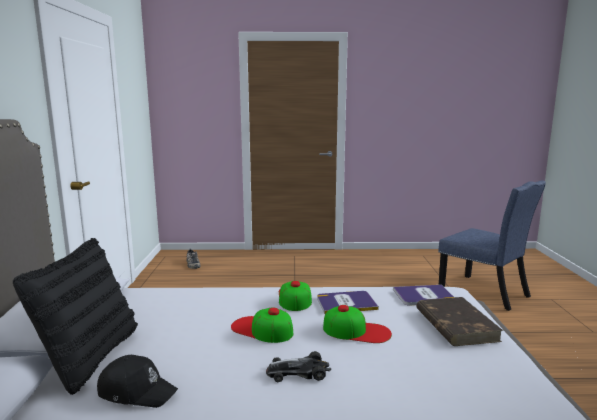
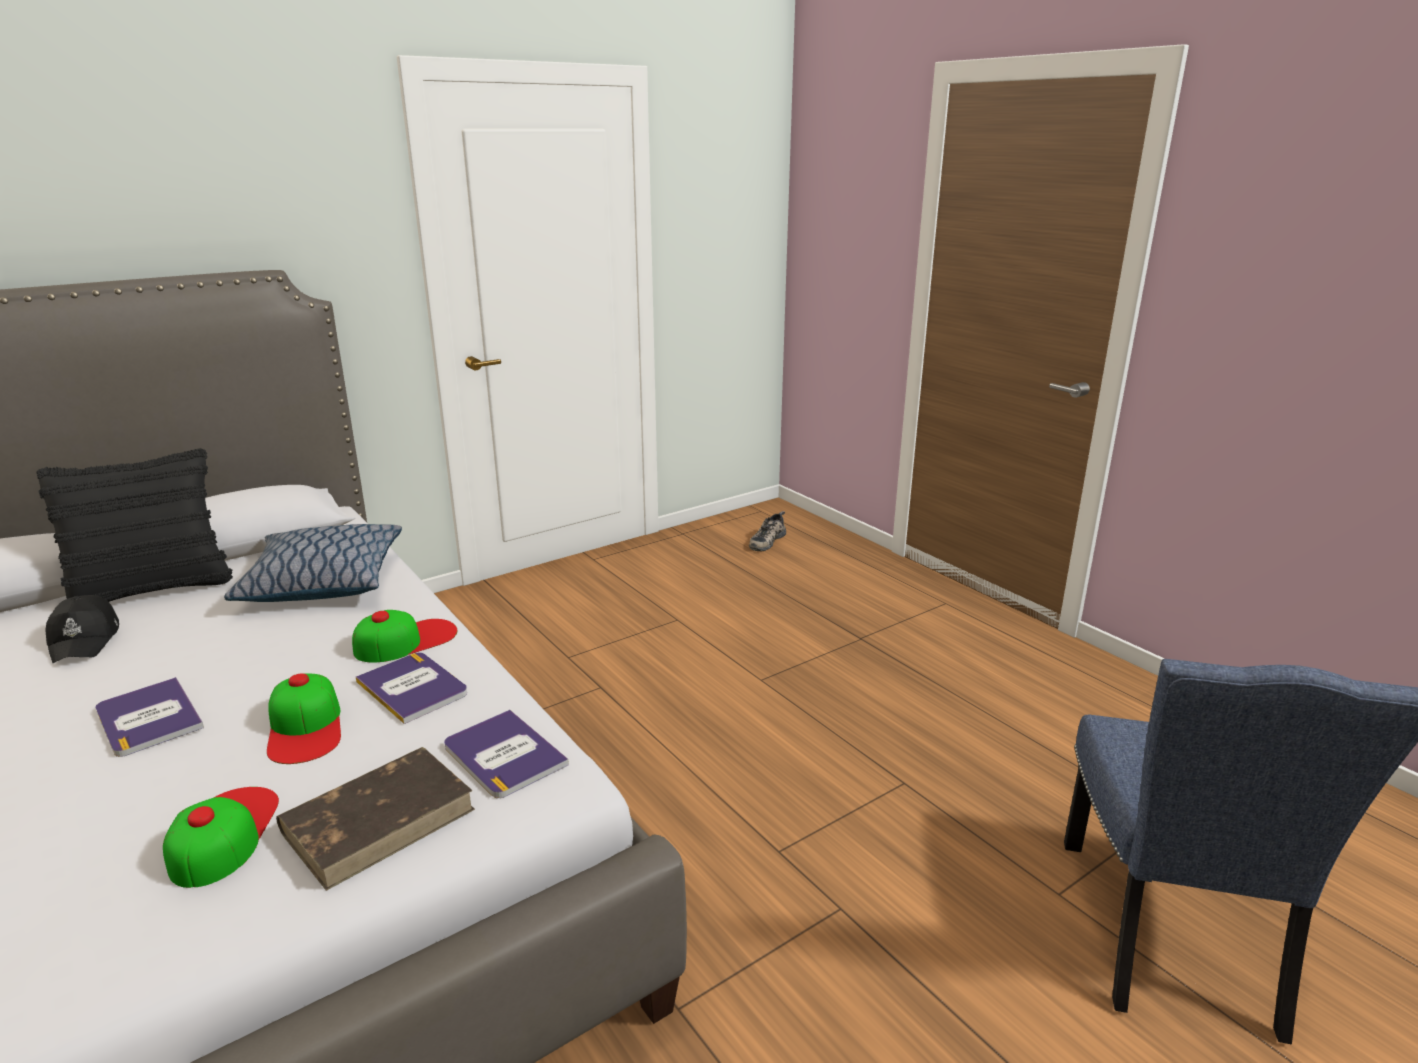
camera: 55 degrees right, 10 degrees up
(184, 307) = (322, 581): none -> pillow
(262, 329) = (274, 653): cap -> cap (223, 834)
(298, 372) = (149, 718): toy car -> book

